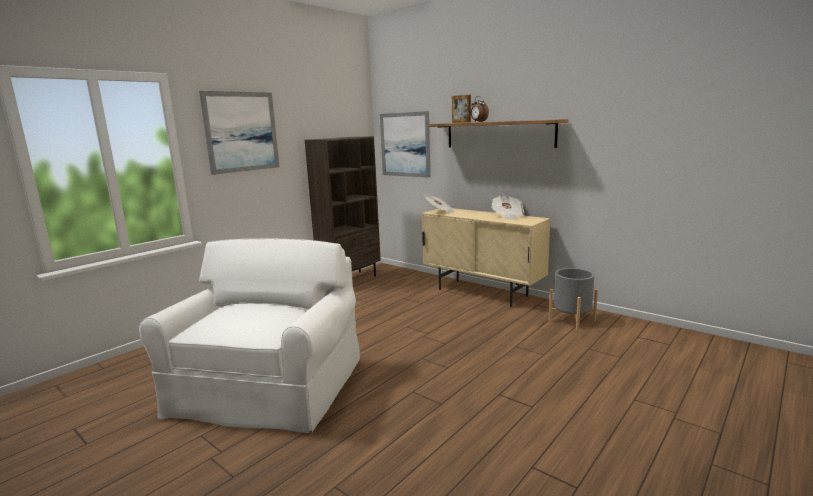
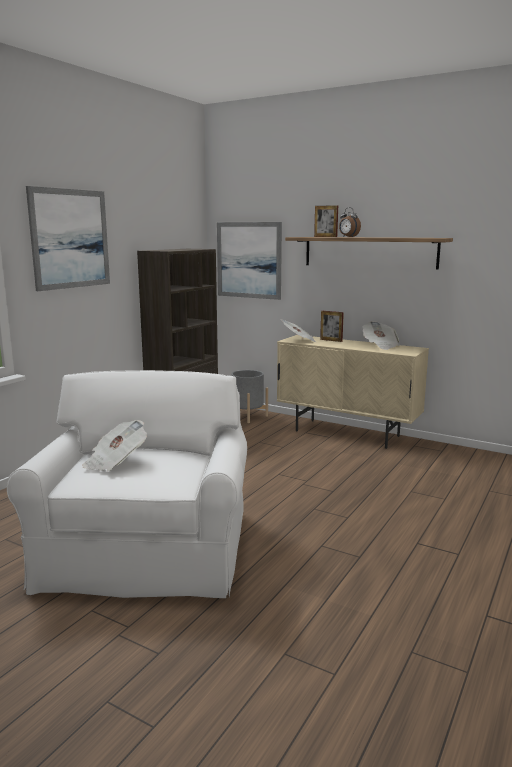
camera: 10 degrees left, 0 degrees up
(232, 314) = (115, 462): none -> newspaper
(468, 212) = (331, 340): none -> picture frame
(572, 320) = (458, 461): grey planter -> grey planter (247, 416)

